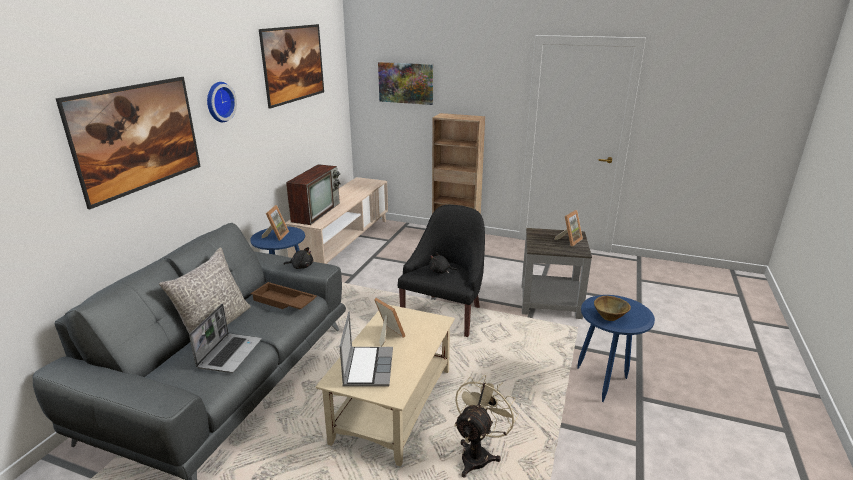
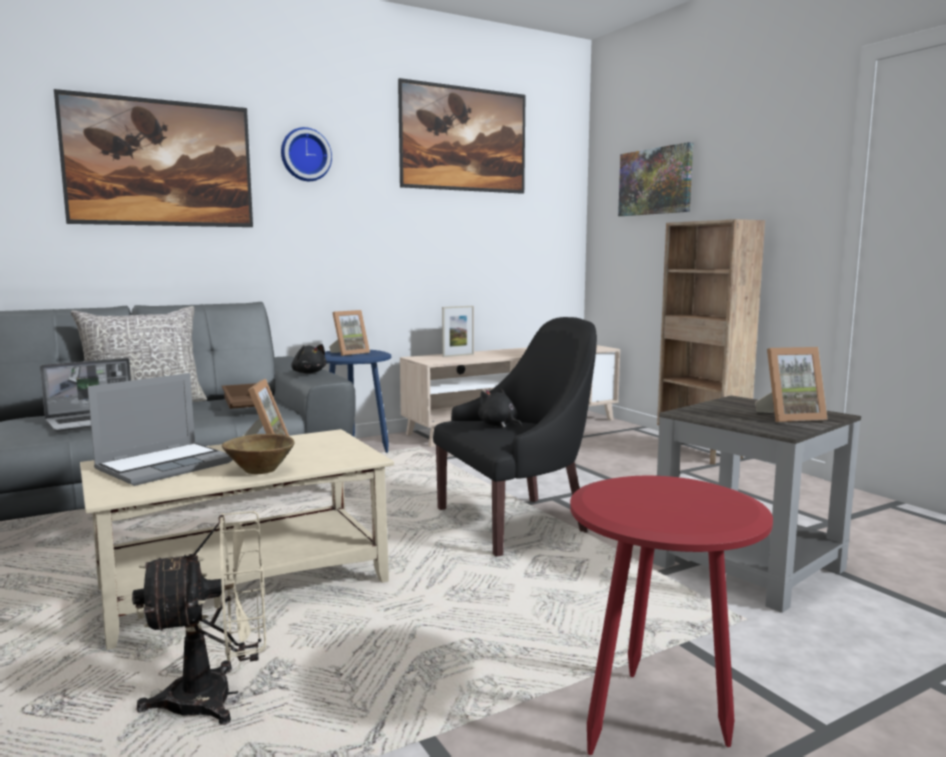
camera: 40 degrees right, 15 degrees down
(316, 212) = (458, 355): television -> picture frame
(604, 382) = (657, 725): blue side table -> red side table
(609, 317) = (622, 502): brown bowl -> brown bowl (259, 470)

